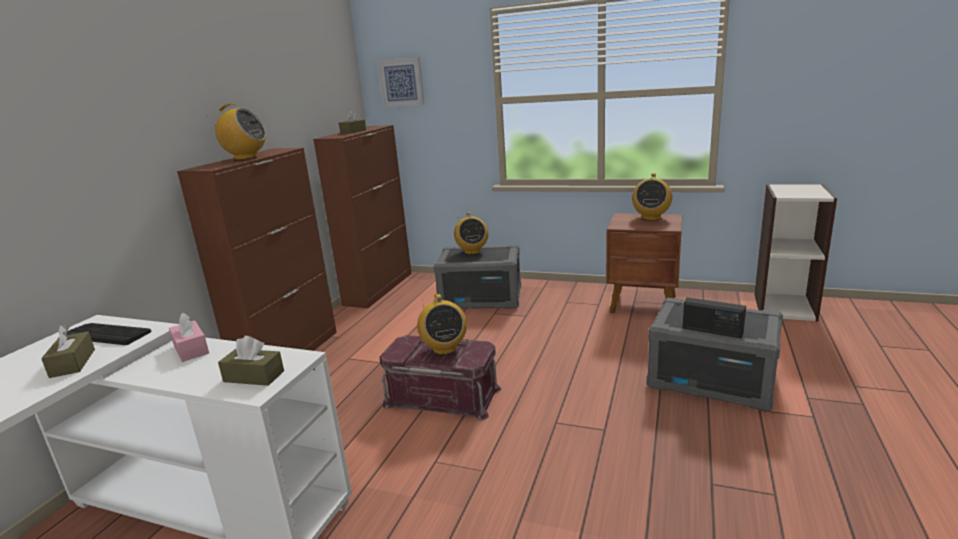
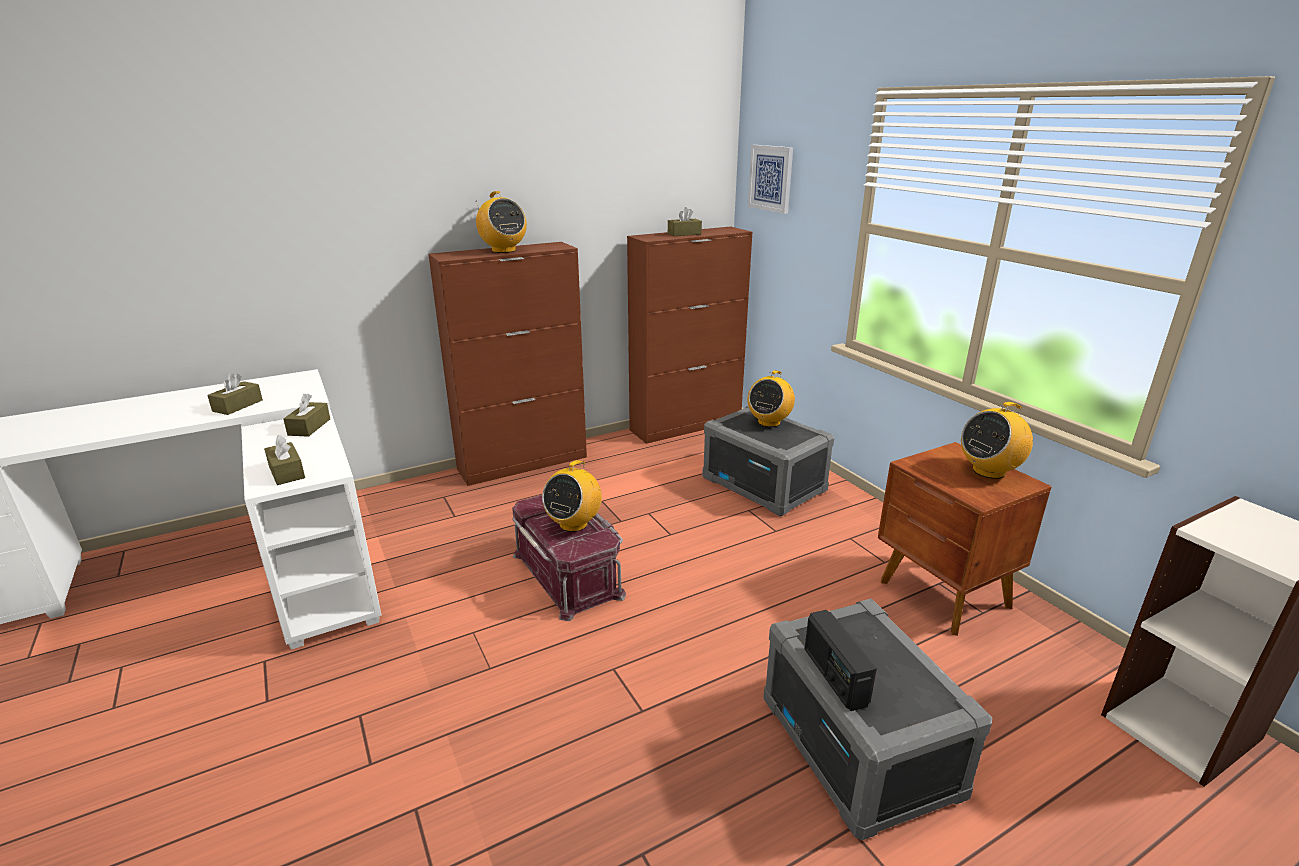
camera: 40 degrees right, 5 degrees up
(108, 334) = (289, 390): keyboard -> none
(191, 349) = (309, 427): pink tissue box -> brown tissue box

